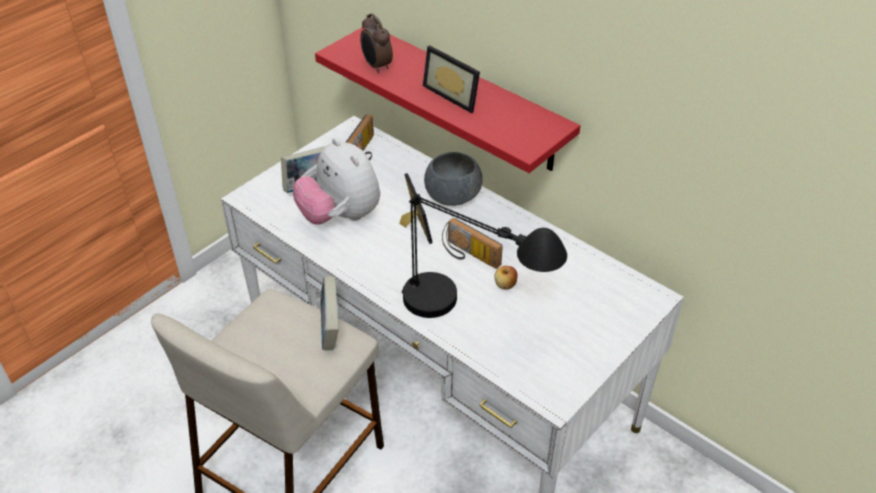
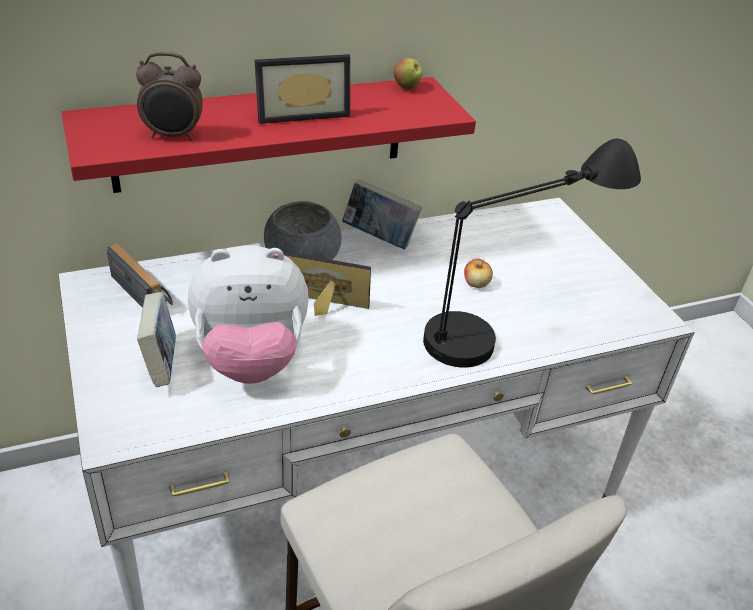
camera: 65 degrees left, 5 degrees down
(330, 330) = (422, 463): book -> book (379, 238)
(468, 255) = (410, 289): radio -> none
(545, 120) = (406, 87): none -> apple

